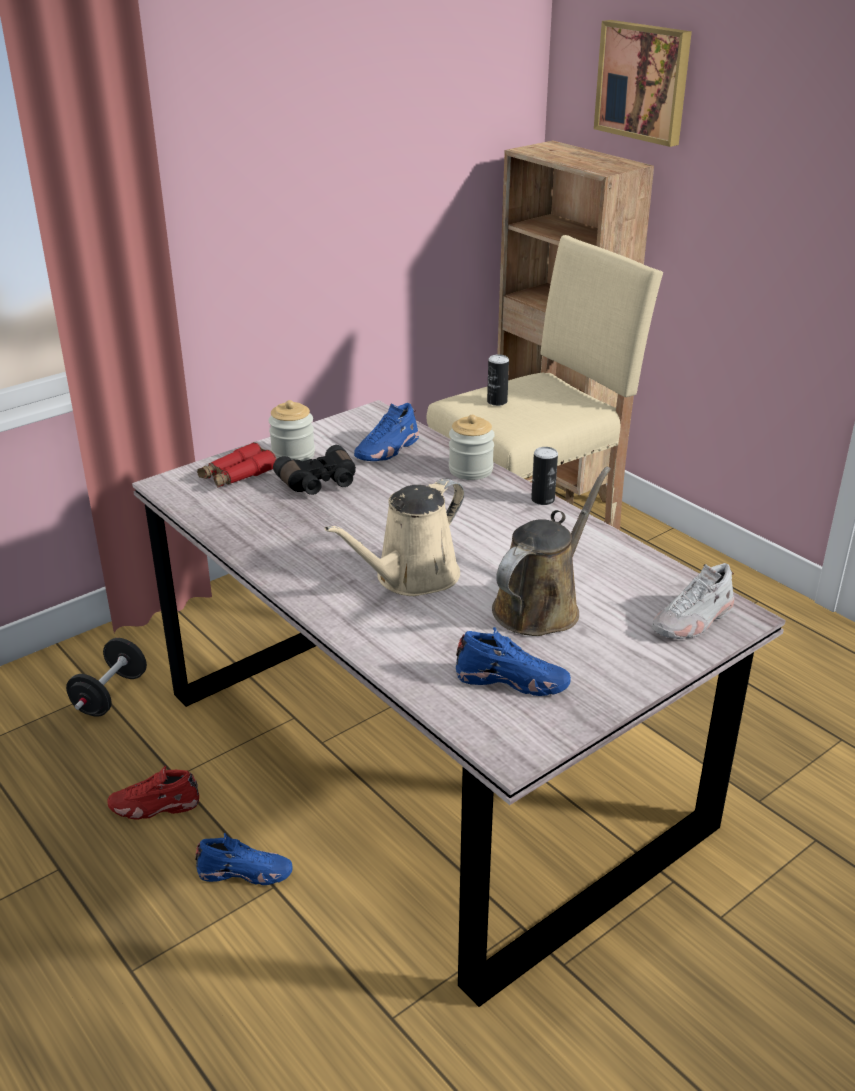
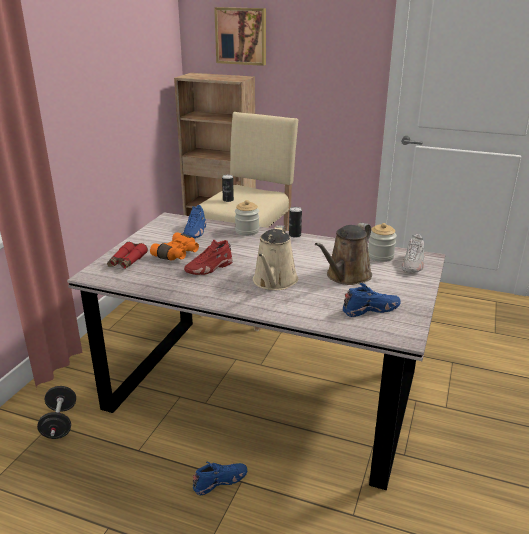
camera: 30 degrees left, 5 degrees down
(154, 806) = (139, 470): red shoe -> red shoe (209, 268)
(293, 455) = (147, 245): jar -> jar (380, 256)
(319, 483) = (178, 254): black binoculars -> orange binoculars
(541, 606) = (346, 276): brown watering can -> brown watering can turned 150 degrees counterclockwise

